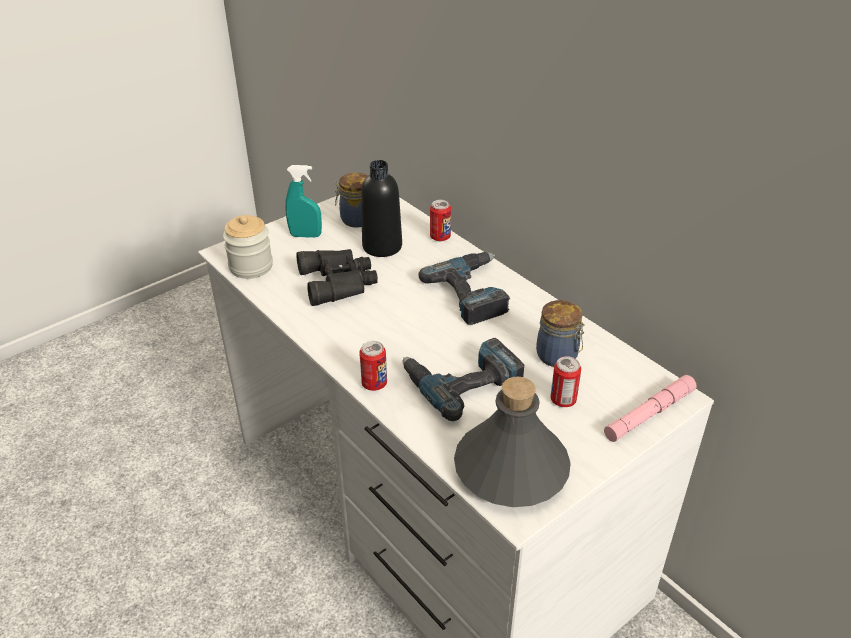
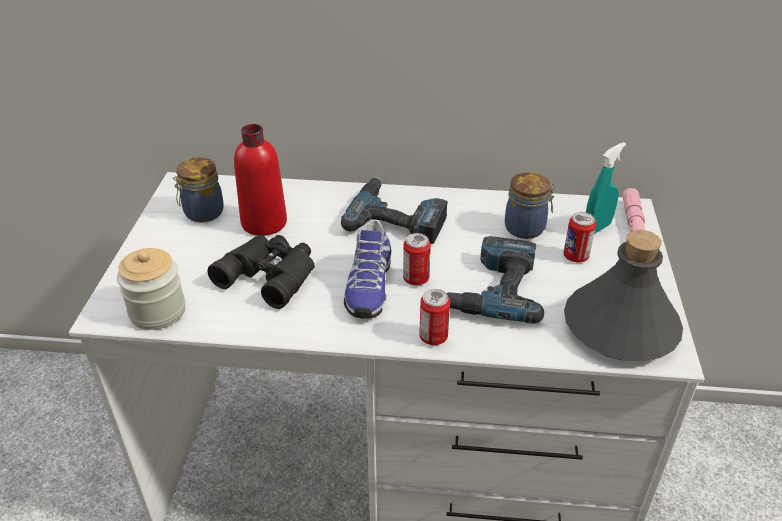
camera: 45 degrees left, 0 degrees up
(305, 235) = (173, 252): turquoise spray bottle -> turquoise spray bottle (596, 228)
(382, 246) = (264, 223): black bottle -> red bottle
(382, 327) = (368, 287): none -> shoe
(440, 237) = (304, 189): can -> can (416, 279)

